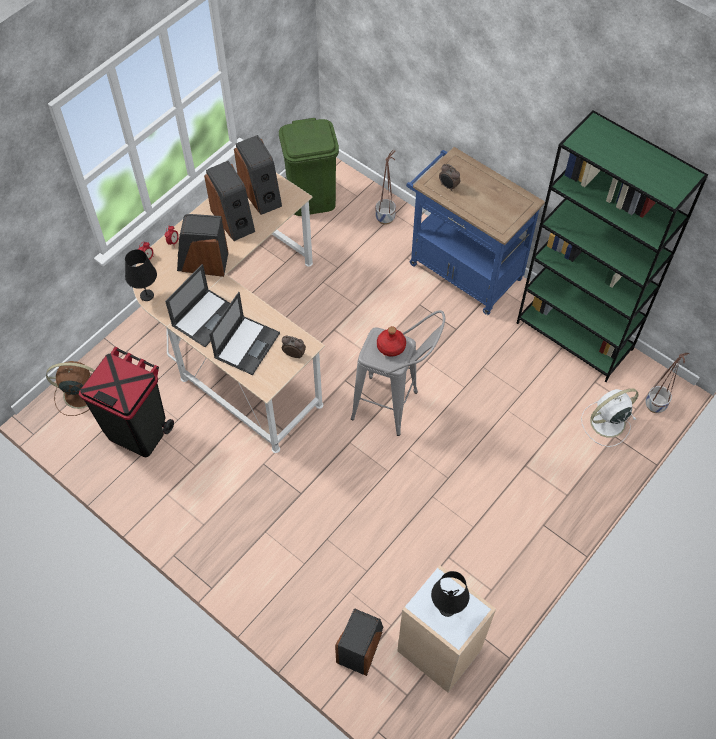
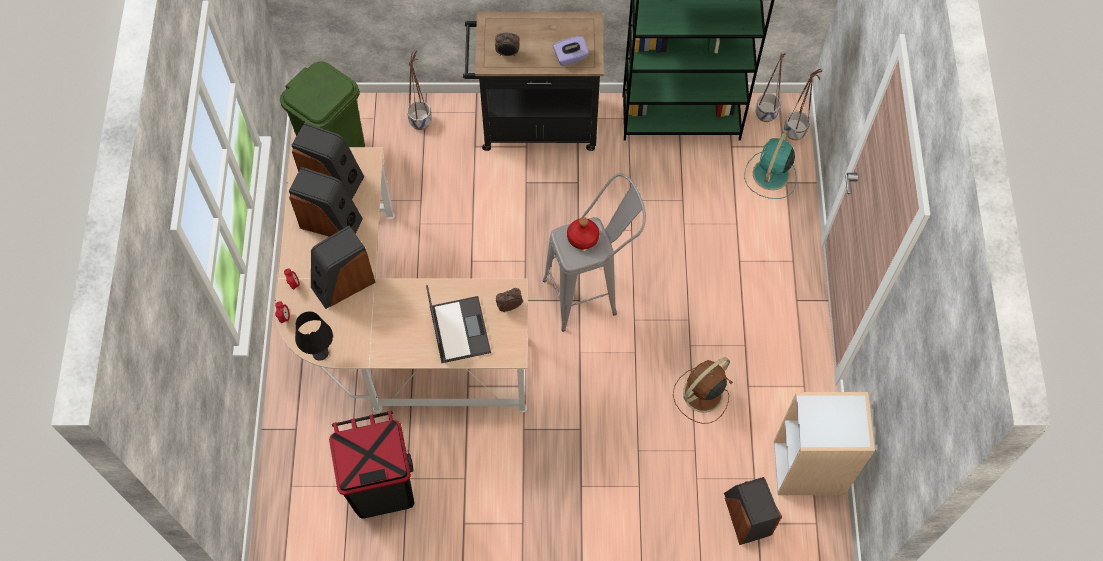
camera: 40 degrees left, 5 degrees up
(79, 393) = (289, 499): brown fan -> brown fan (701, 395)
(206, 317) = (397, 332): laptop -> none
(447, 608) = (833, 421): black table lamp -> none
(462, 270) = (535, 123): blue cart -> black cart
(491, 217) = (570, 57): none -> purple tissue box
(606, 422) = (770, 175): white fan -> turquoise fan
(644, 377) = (766, 114): none -> planter

